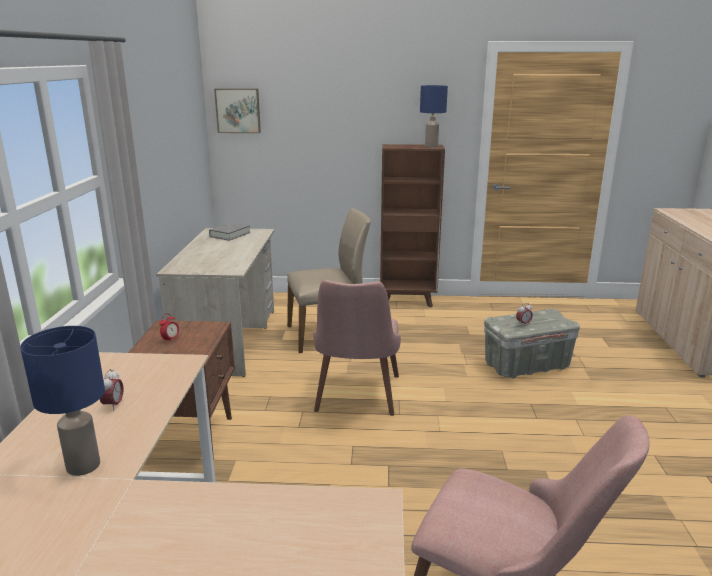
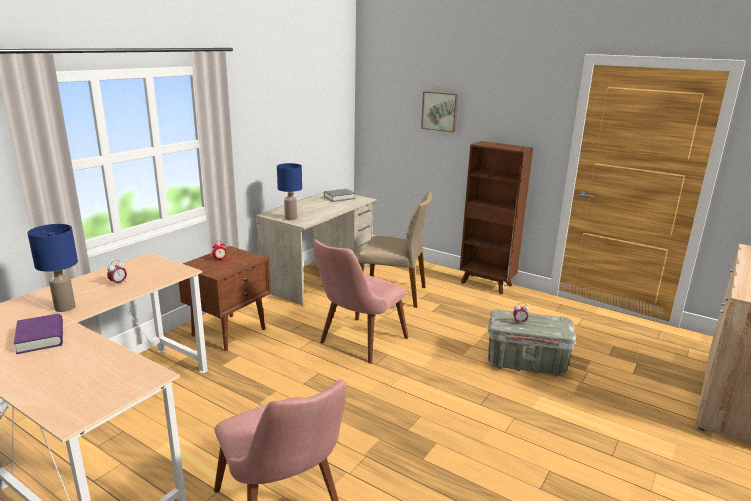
camera: 30 degrees right, 0 degrees up
(118, 523) = (41, 338): none -> purple book
(238, 110) = (376, 101): picture -> picture (440, 111)
(431, 146) = (517, 148): blue table lamp -> blue table lamp (291, 218)

